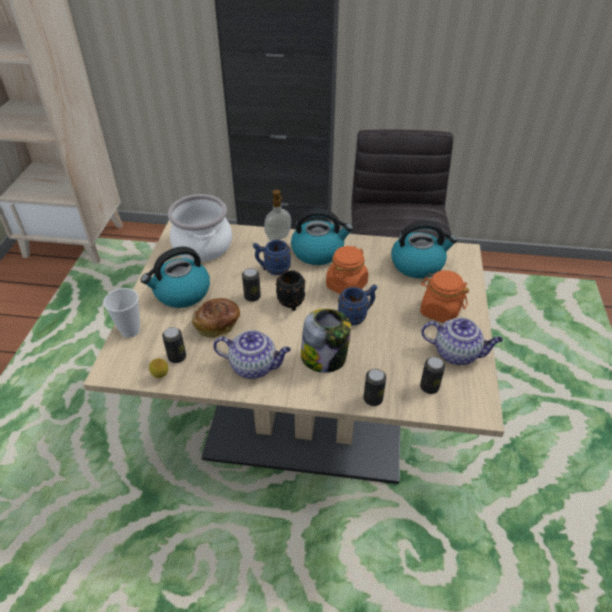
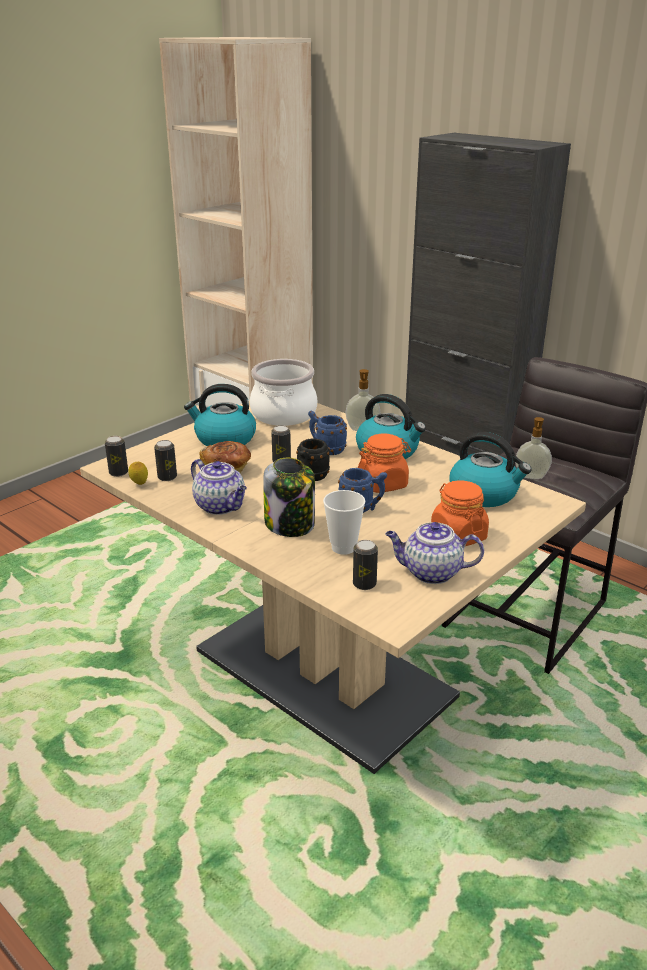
camera: 35 degrees right, 15 degrees down
(130, 330) = (153, 448): cup -> cup (343, 547)
(373, 399) = (296, 569): can -> can (118, 472)
(400, 227) = (531, 477): none -> soap dispenser
(457, 353) = (430, 573): teapot -> teapot turned 135 degrees clockwise

